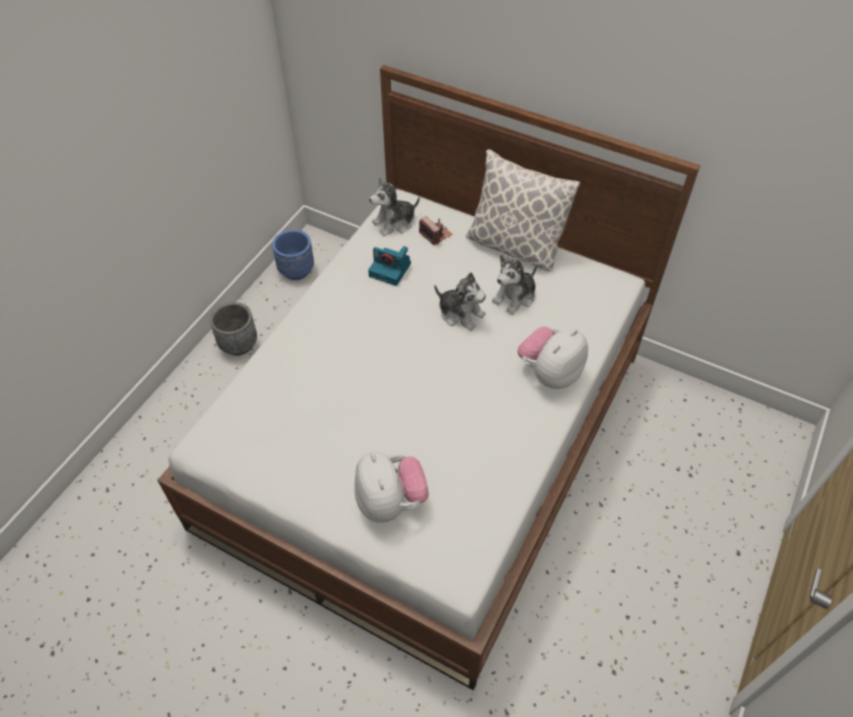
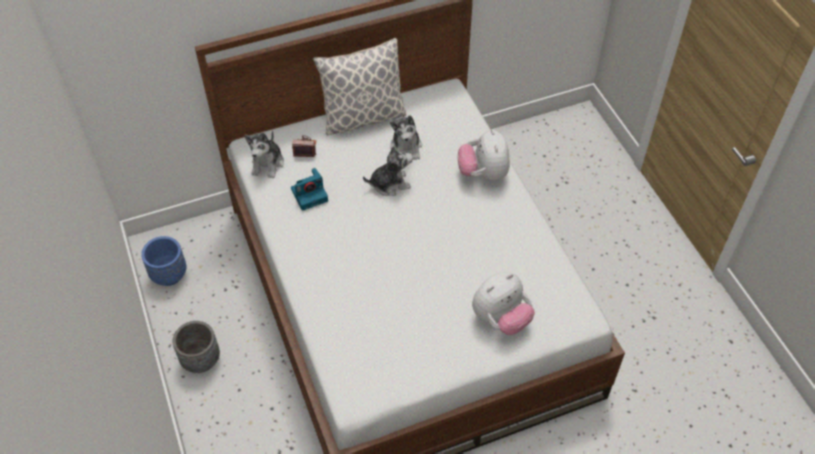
camera: 50 degrees left, 0 degrees up
(390, 501) = (500, 318): plush toy -> plush toy turned 120 degrees clockwise

